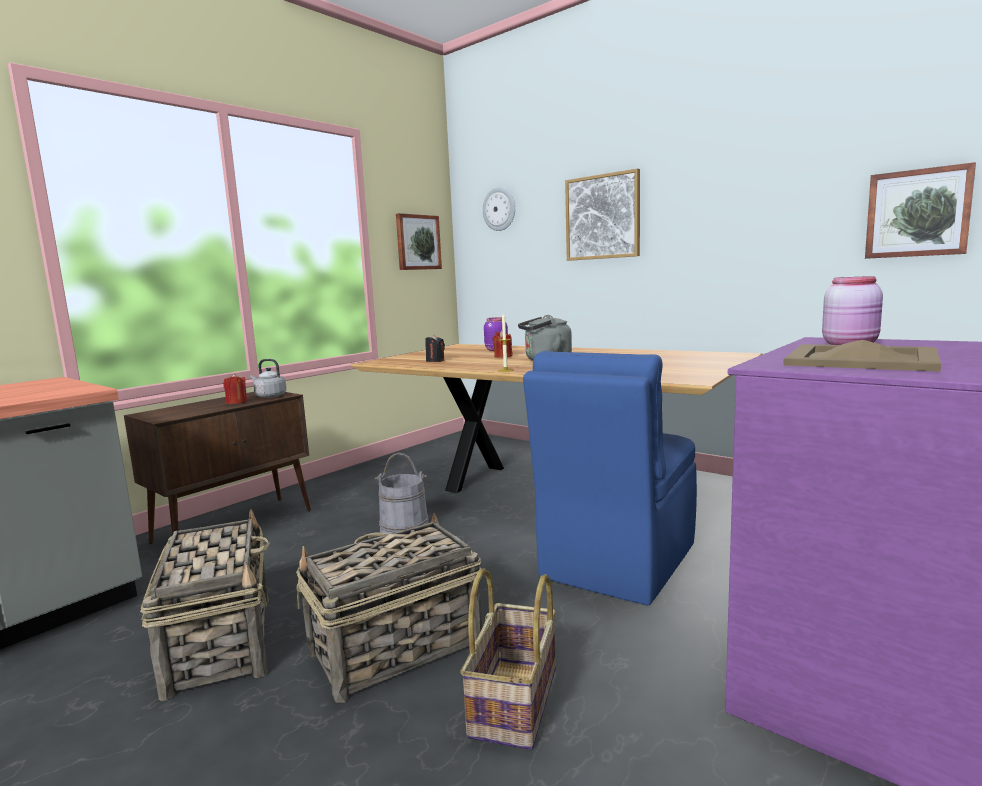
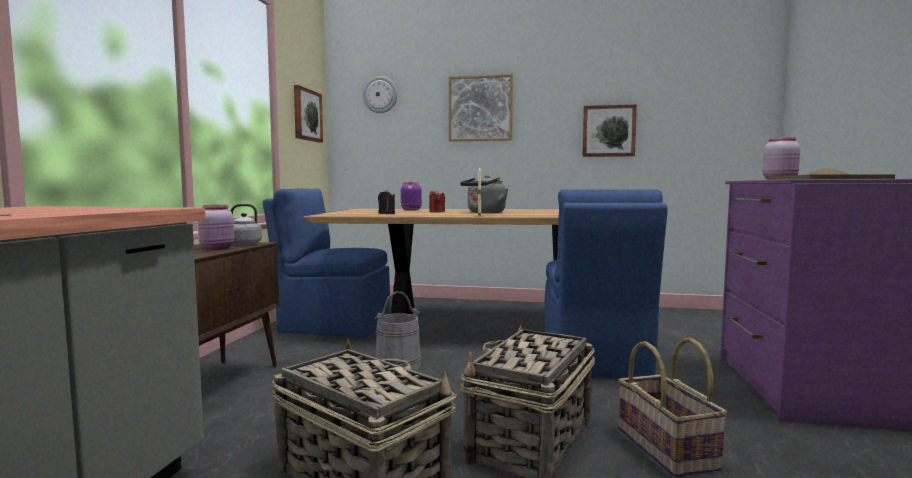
camera: 30 degrees left, 5 degrees down
(237, 402) = (218, 248): red candle -> pink jar
(412, 471) = (333, 326): none -> blue chair
(917, 213) = (699, 121): picture -> picture (608, 131)

